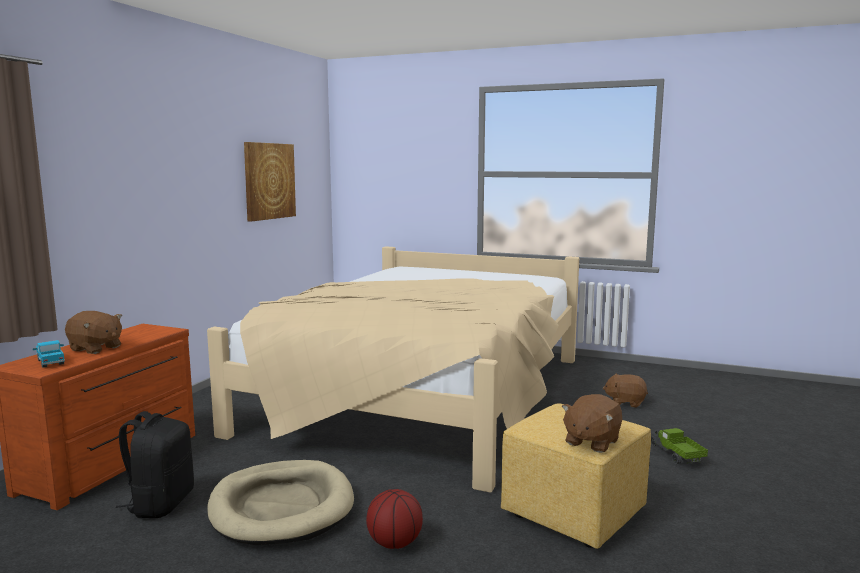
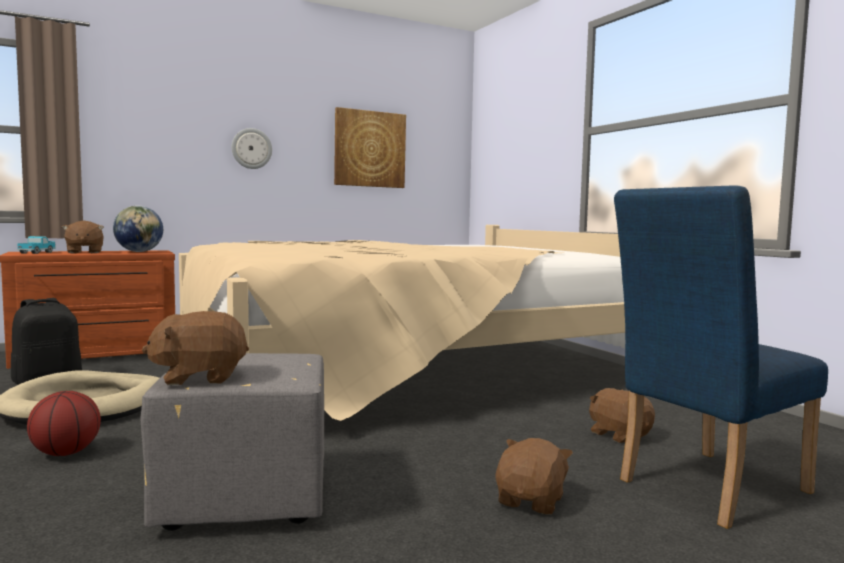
camera: 40 degrees right, 5 degrees down
(140, 333) = (139, 252): none -> globe
(184, 193) = (251, 148): none -> wall clock
(571, 514) = (243, 497): yellow ottoman -> grey ottoman
(675, 455) = (531, 501): toy truck -> brown plush toy
(709, 421) = (704, 488): none -> blue chair

